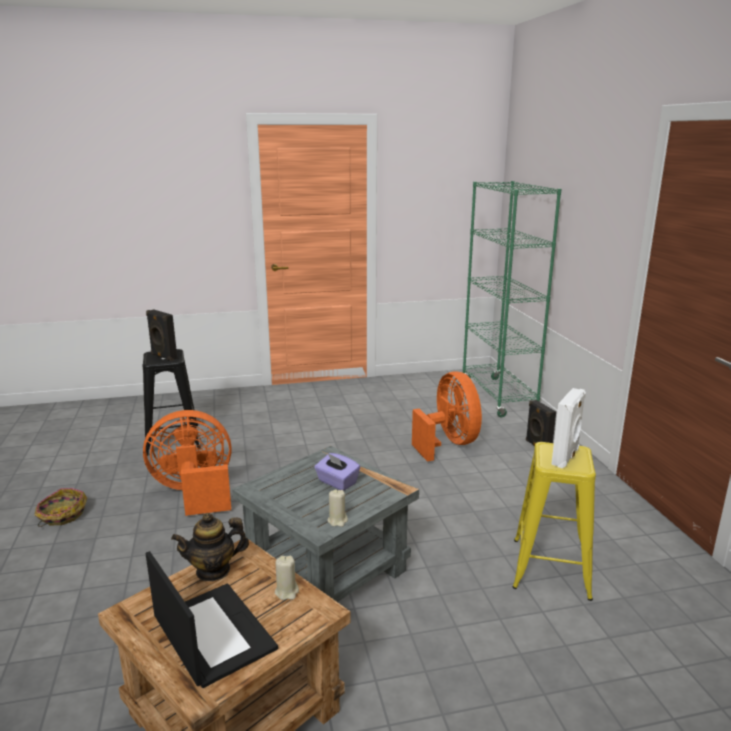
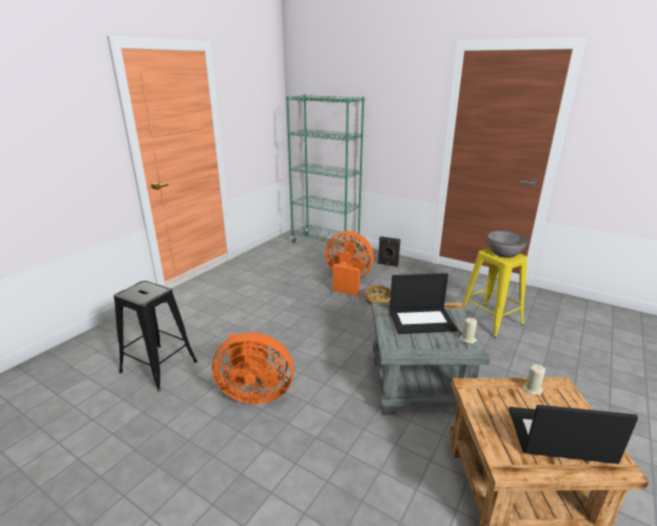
camera: 45 degrees left, 5 degrees up
(61, 515) = (174, 481): basket -> basket (377, 301)
(163, 356) = (144, 291): black speaker -> none
(194, 493) = (255, 392): orange fan -> orange fan turned 120 degrees counterclockwise
(213, 570) = (484, 407): teapot -> none
(337, 482) = (422, 320): purple tissue box -> laptop
(566, 457) = (504, 253): white speaker -> grey bowl

